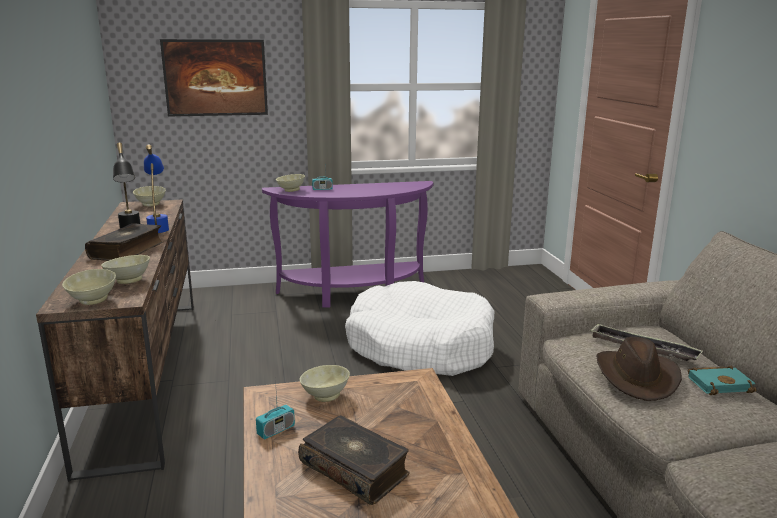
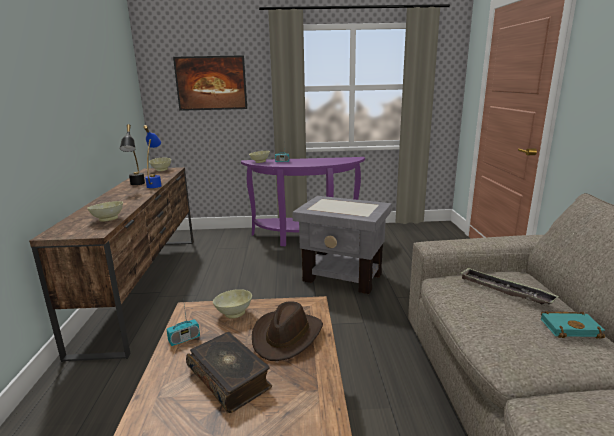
camera: 10 degrees right, 0 degrees up
(92, 301) = (73, 232): beige bowl -> none
(128, 251) = (123, 199): book -> none
(420, 346) = (342, 277): white dog bed -> grey side table
(637, 377) = (493, 316): brown hat -> brown hat (287, 336)

